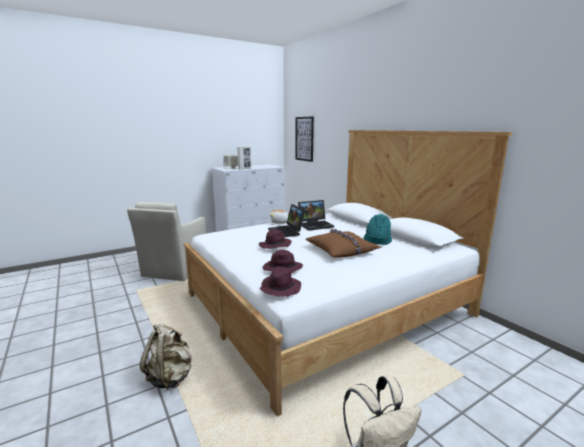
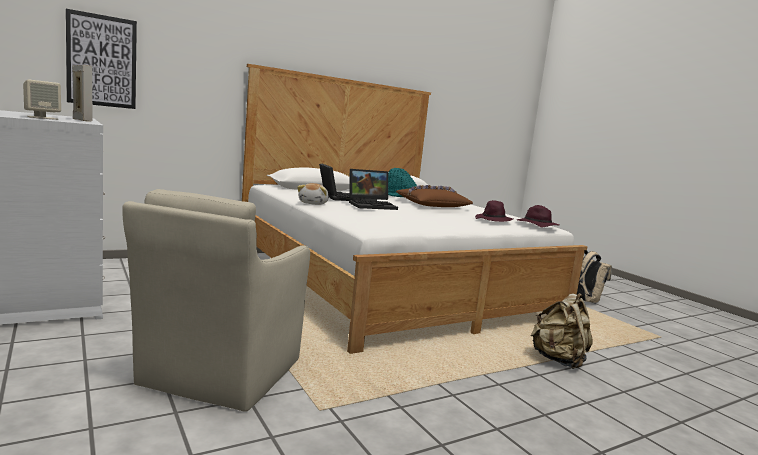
camera: 90 degrees left, 5 degrees down
(174, 270) = (219, 374): beige armchair -> beige armchair turned 90 degrees clockwise
(275, 246) = (427, 214): purple hat -> none

